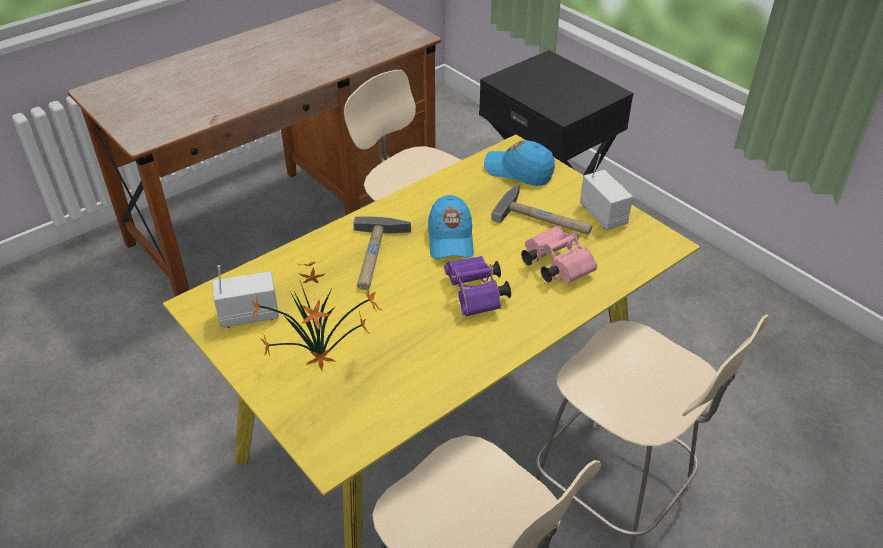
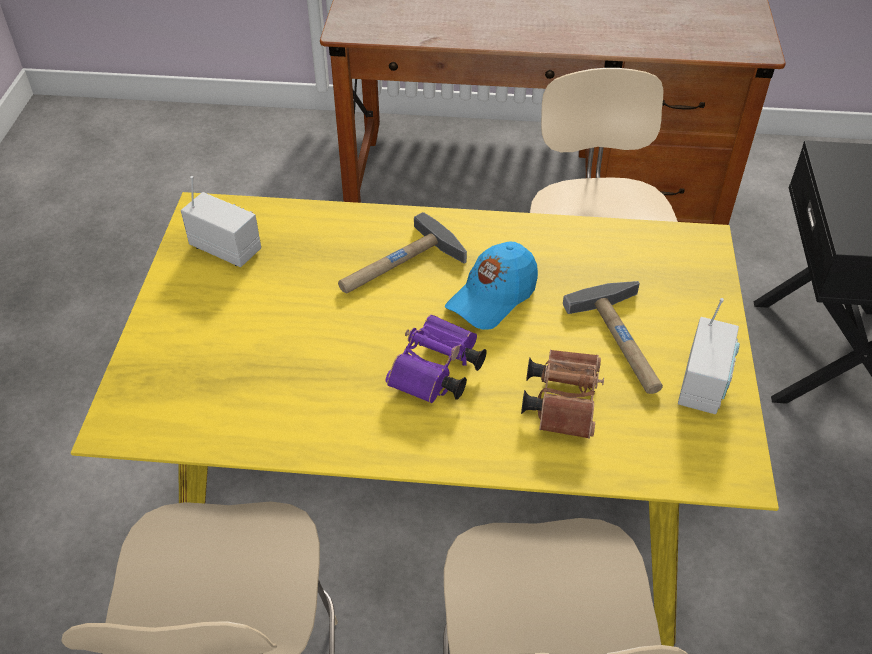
camera: 45 degrees right, 5 degrees up
(325, 359) = (226, 334): potted plant -> none
(519, 171) = (671, 270): blue cap -> none
(554, 265) = (562, 400): pink binoculars -> brown binoculars

